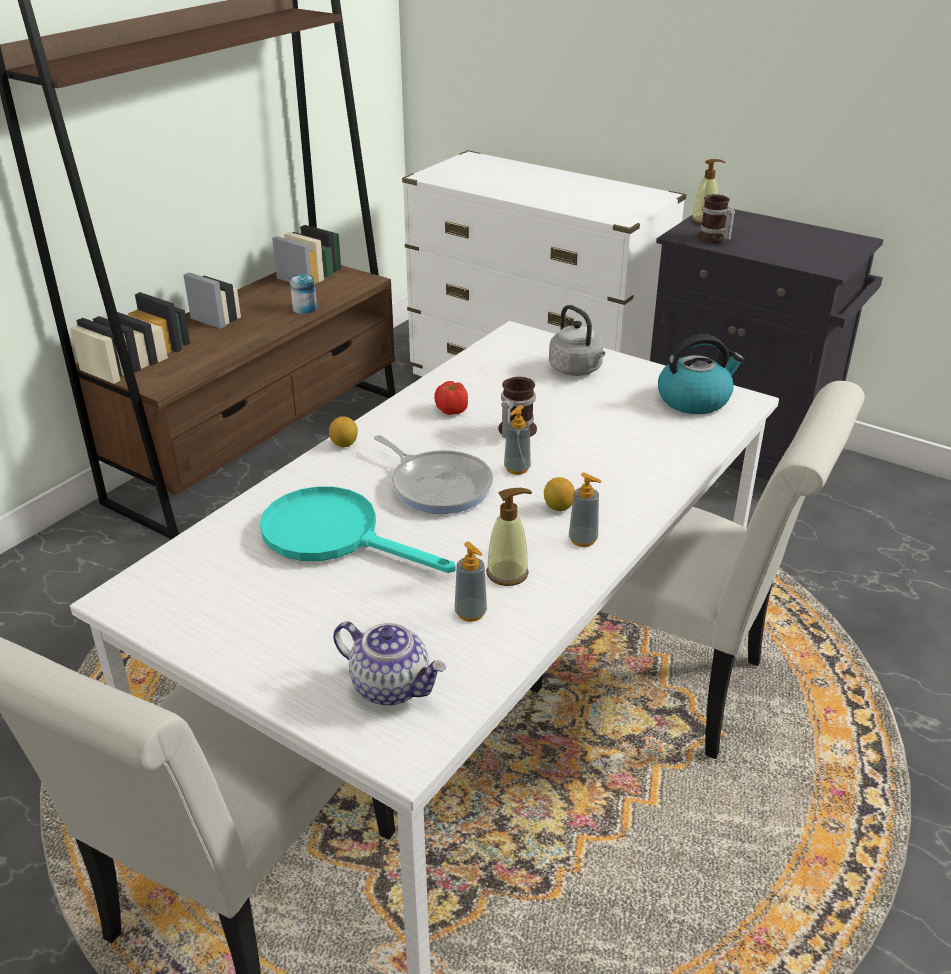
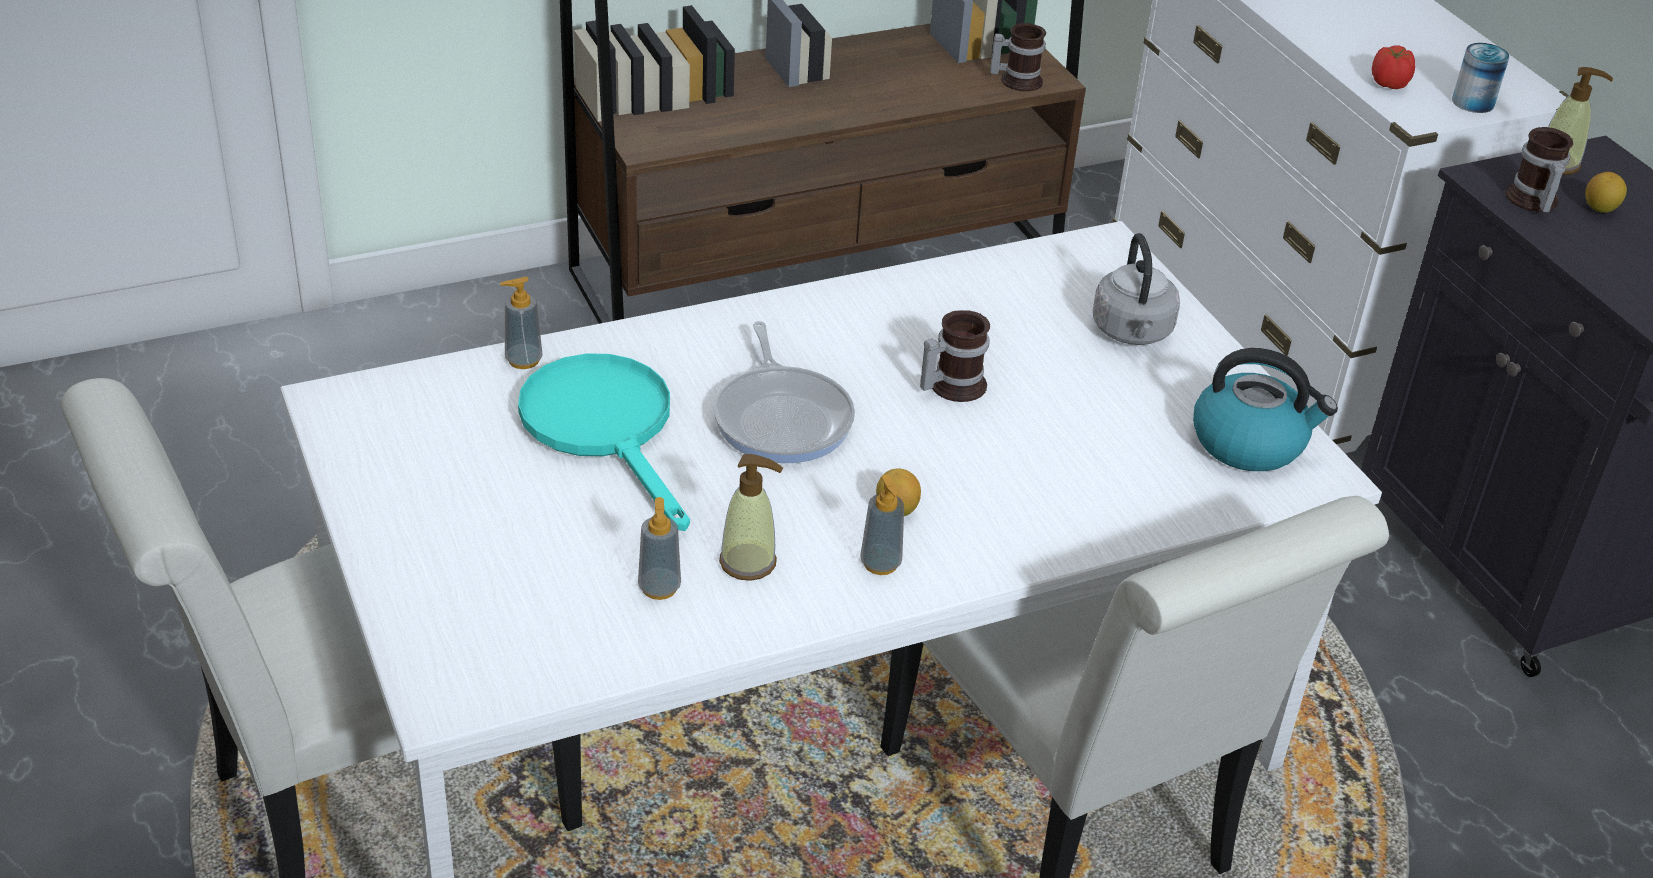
camera: 30 degrees right, 5 degrees up
(304, 309) = (922, 95): can -> can (1473, 102)
(344, 444) = (728, 317): lemon -> lemon (1600, 208)
(350, 286) = (1017, 80): none -> mug
(392, 686) = (498, 626): teapot -> none
(451, 411) = (901, 324): tomato -> tomato (1388, 84)
(517, 469) = (900, 437): soap dispenser -> soap dispenser (523, 360)

